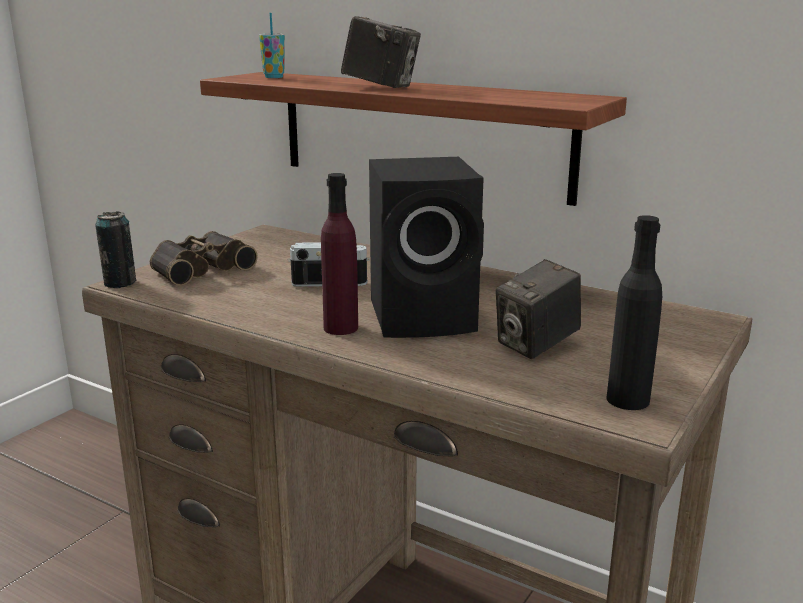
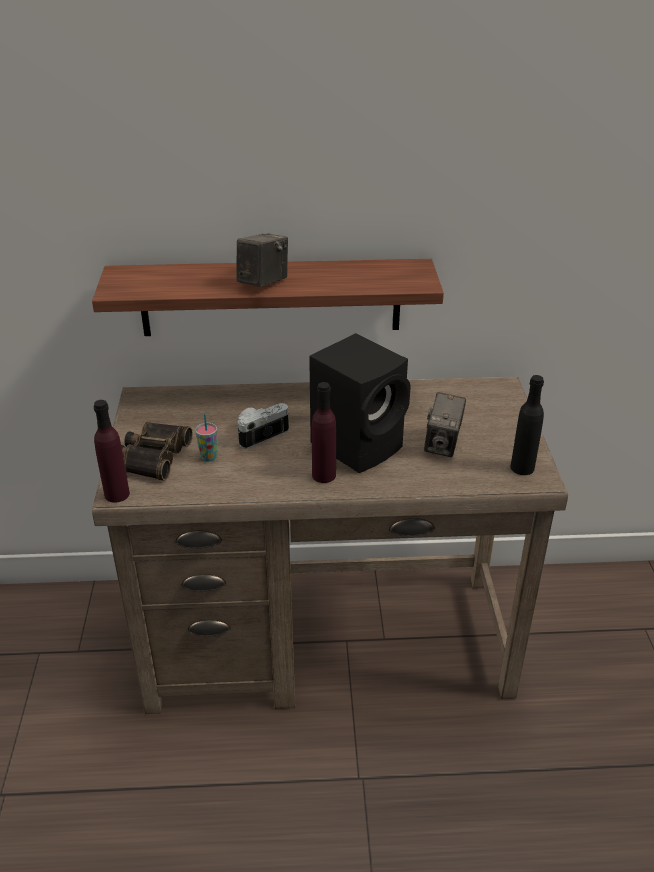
camera: 35 degrees left, 15 degrees up
(120, 283) = (117, 494): can -> purple bottle
(274, 77) = (145, 279): cup -> cup (209, 457)
(381, 87) = (263, 283): camera -> camera turned 45 degrees counterclockwise

